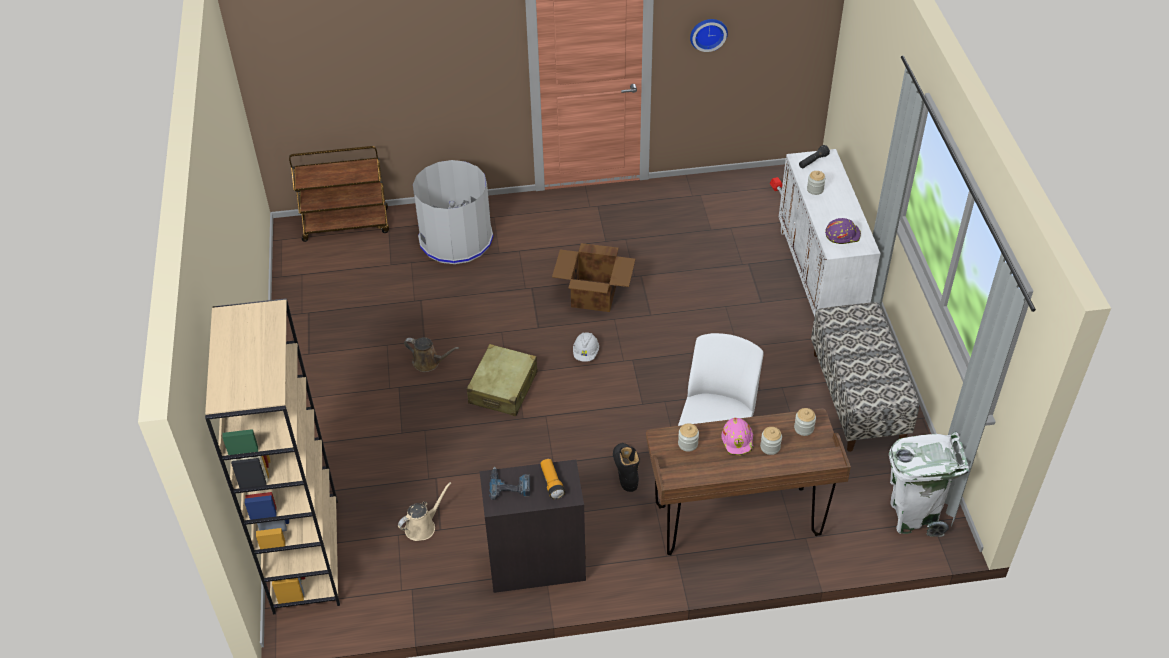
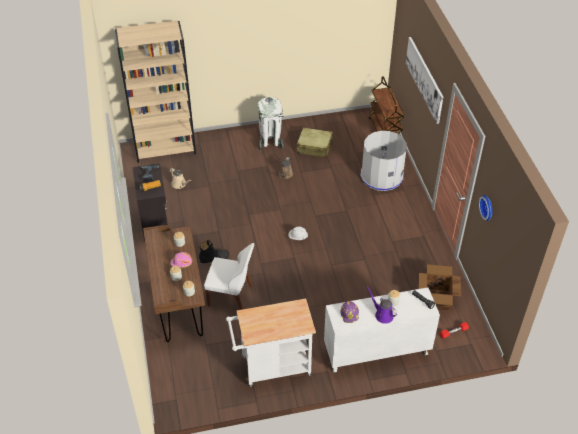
camera: 85 degrees right, 0 degrees up
(416, 51) = (424, 79): none -> picture
(503, 388) = (269, 205): beige suitcase -> beige suitcase (314, 147)
(594, 295) = (344, 238): cardboard box -> cardboard box (436, 300)
(840, 202) = (382, 314): none -> purple watering can
(858, 397) = (271, 367): bench -> white cart
(913, 515) = (181, 390): white trash can -> white trash can (270, 142)

